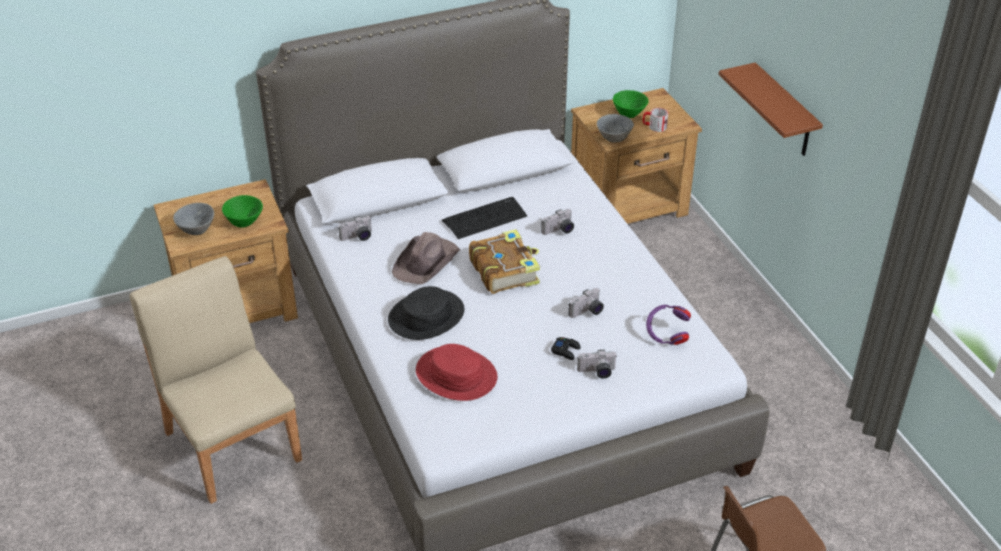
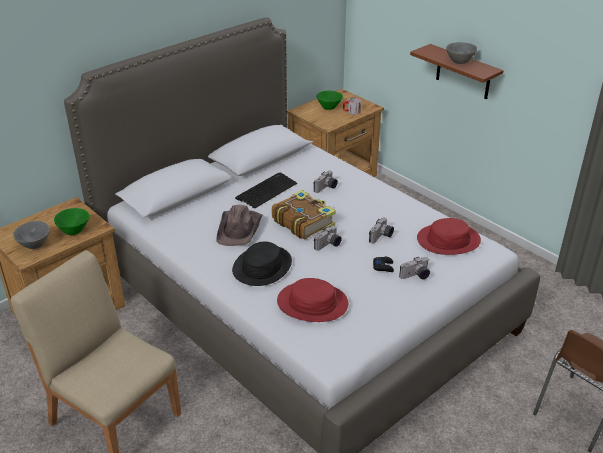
camera: 20 degrees left, 5 degrees down
(357, 237) = (174, 223): camera -> camera (329, 245)
(613, 137) = (328, 122): grey bowl -> grey bowl (459, 61)
(666, 336) = (448, 240): purple headphones -> red hat

